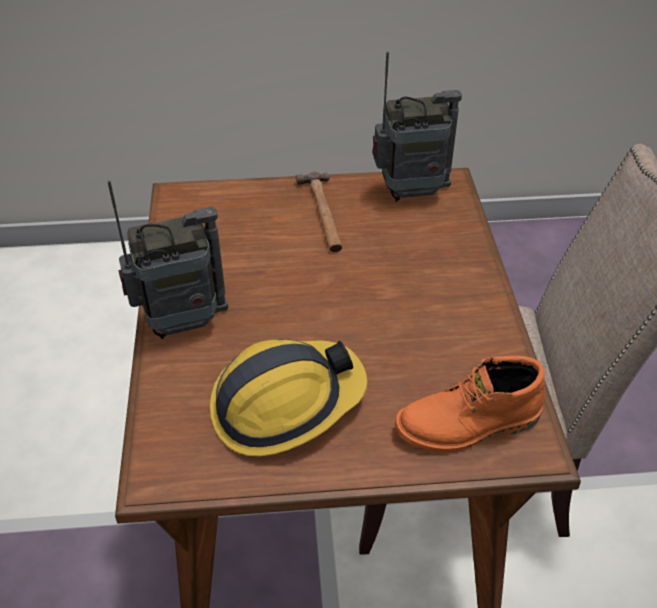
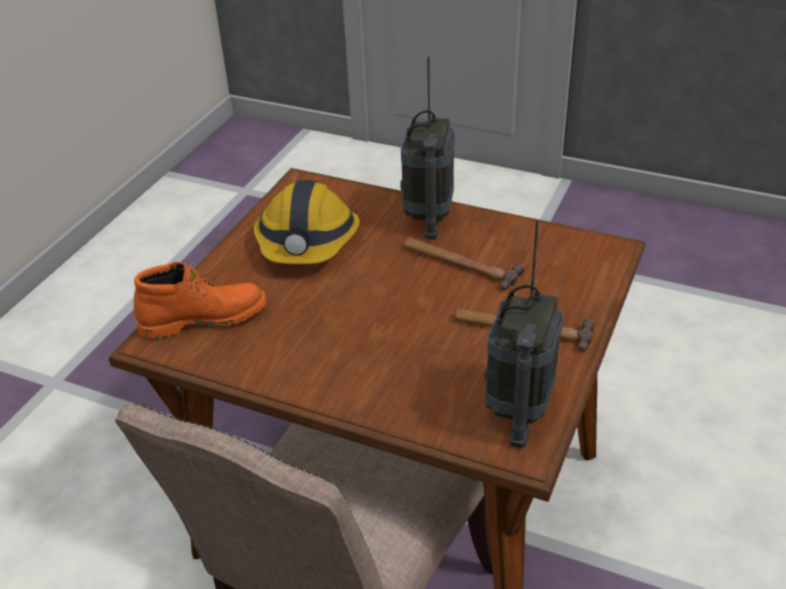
camera: 120 degrees right, 5 degrees down
(255, 274) = (460, 264): none -> hammer
(468, 426) = (204, 318): orange boot -> orange boot turned 60 degrees clockwise

